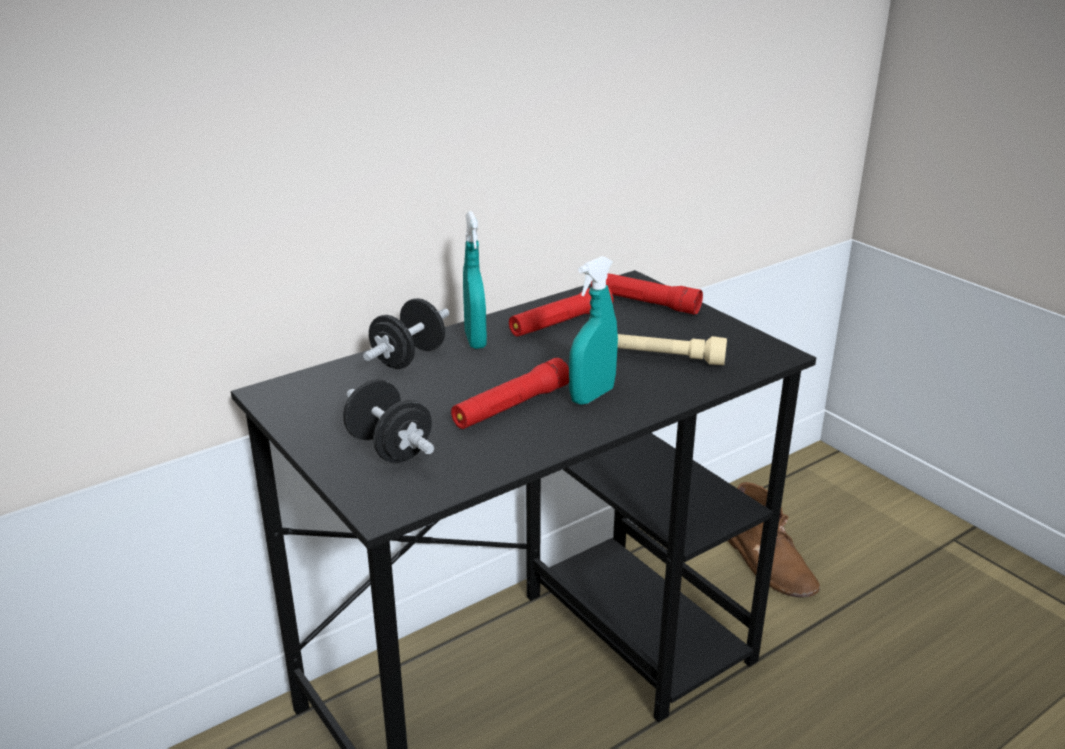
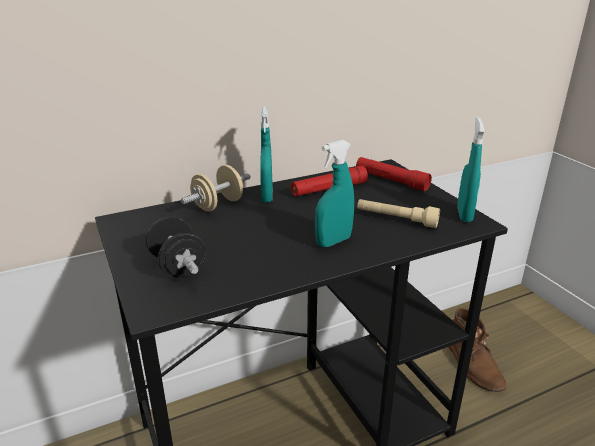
camera: 10 degrees right, 0 degrees up
(408, 358) = (218, 205): black dumbbell -> beige dumbbell
(511, 406) = (273, 244): red flashlight -> none
(756, 344) = (464, 214): none -> turquoise spray bottle

